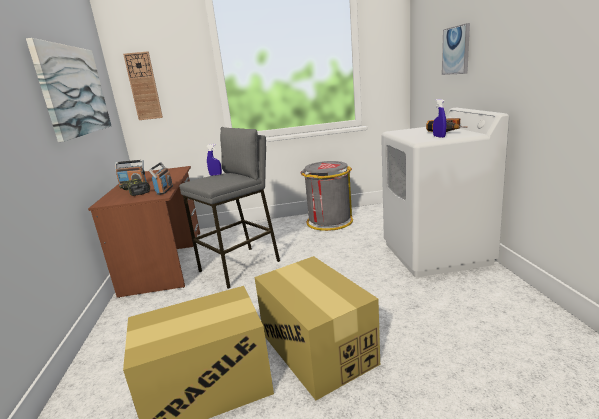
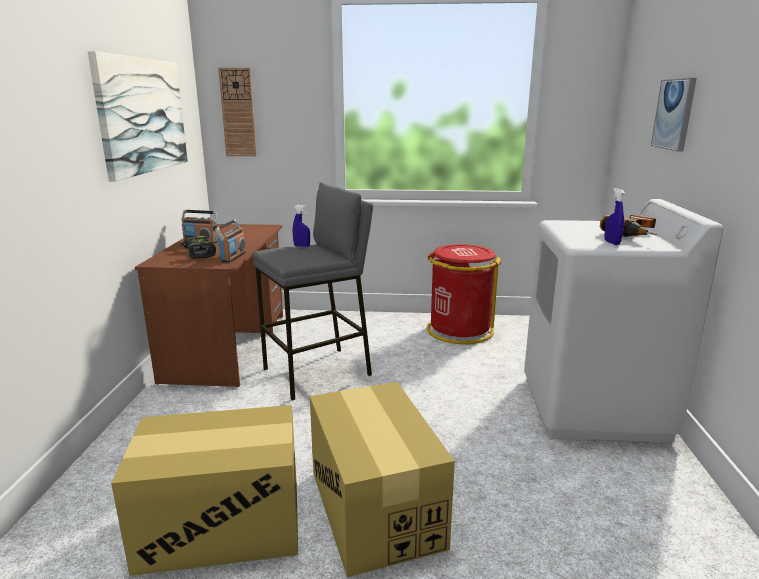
camera: 10 degrees right, 0 degrees up
(329, 222) = (459, 330): grey trash can -> red trash can

